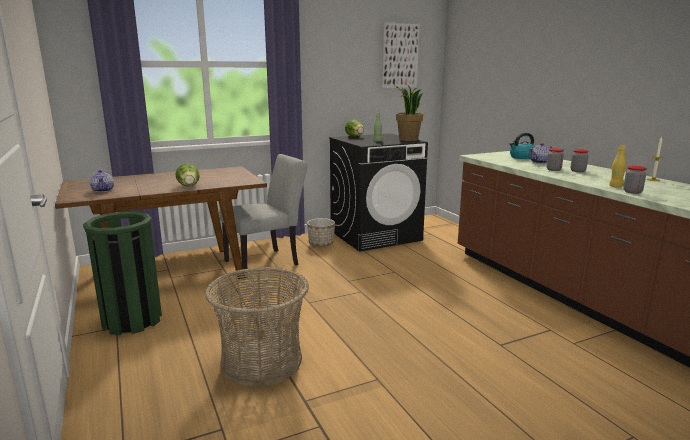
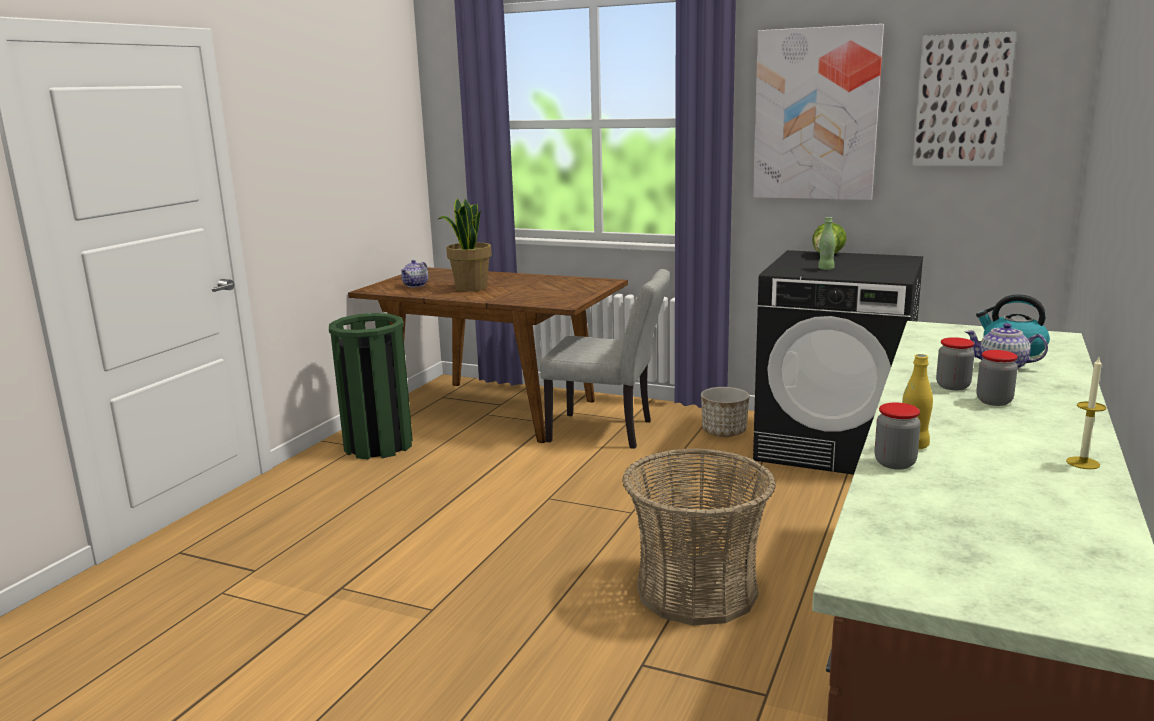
camera: 50 degrees right, 0 degrees up
(189, 186) = (489, 297): lettuce -> none
(261, 362) = (384, 534): basket -> basket (697, 590)
(337, 61) = (815, 115): none -> picture
(408, 140) = (890, 274): potted plant -> potted plant (470, 288)

